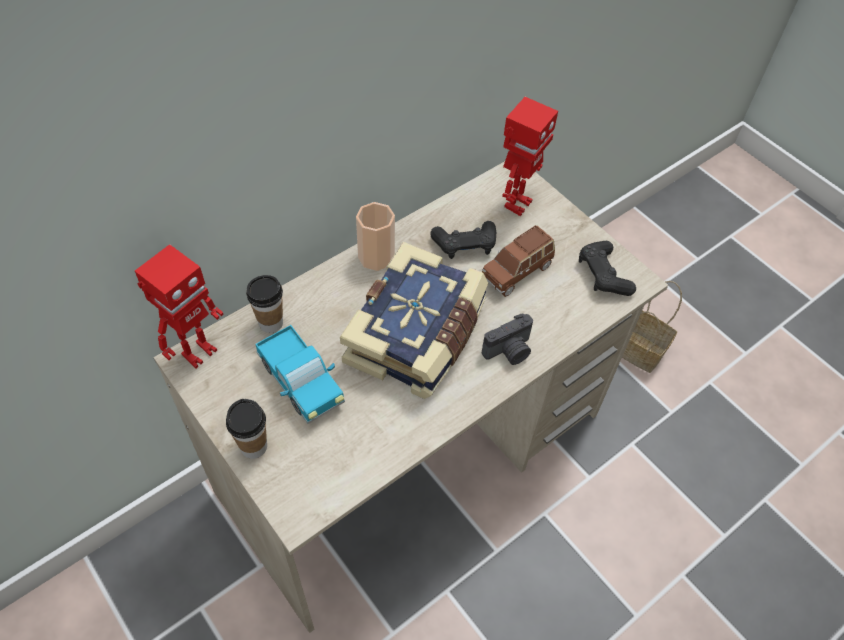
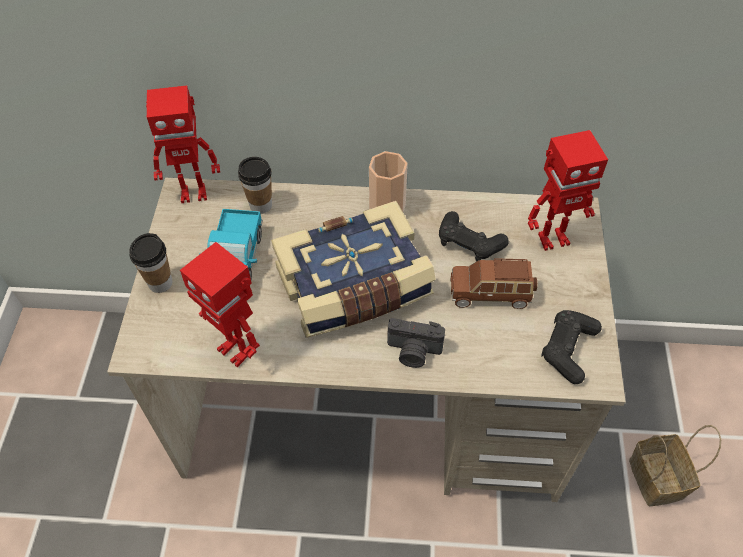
camera: 45 degrees right, 0 degrees up
(379, 449) = (237, 349): none -> toy robot

